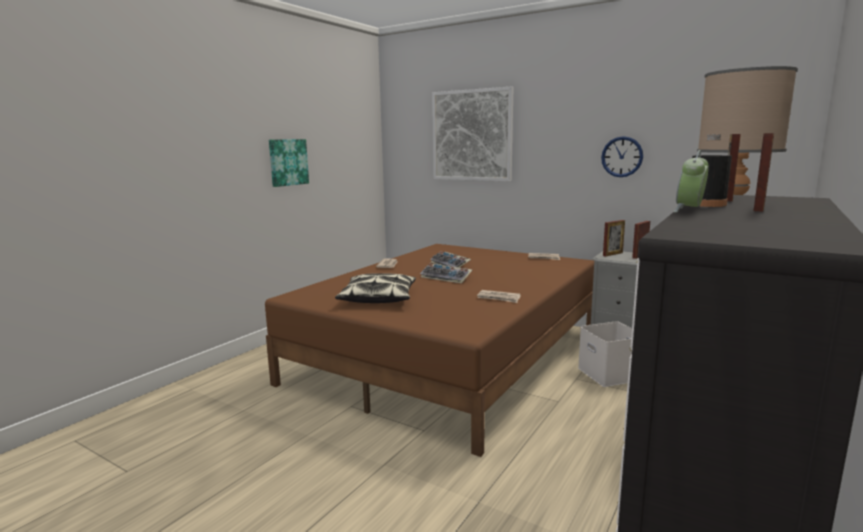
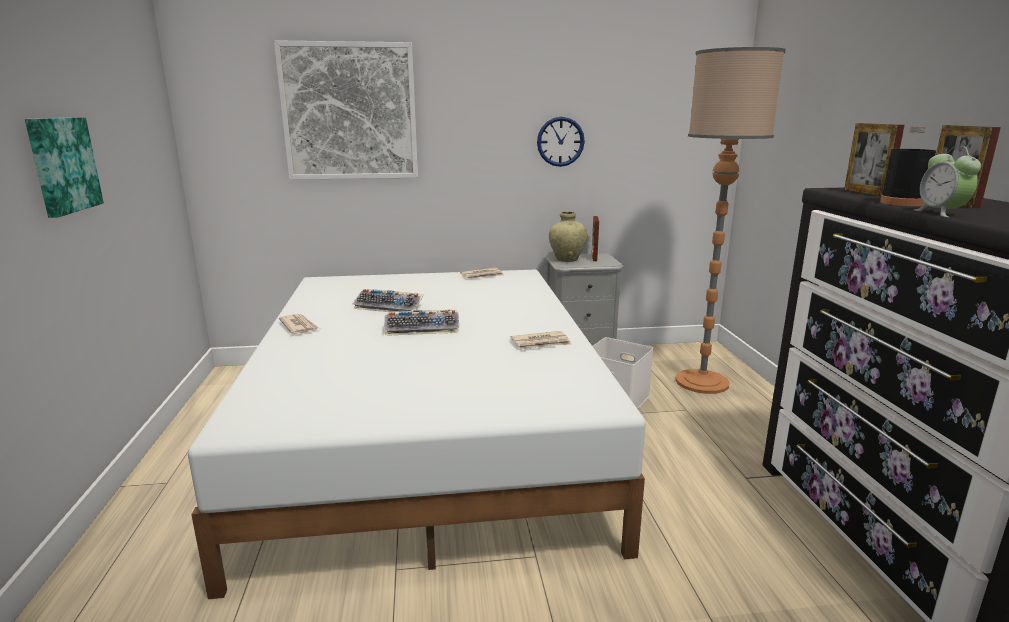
camera: 40 degrees left, 5 degrees up
(378, 298) = (392, 386): pillow -> none
(451, 355) = (429, 434): brown bed -> white bed
(612, 254) = (567, 259): picture frame -> beige vase

